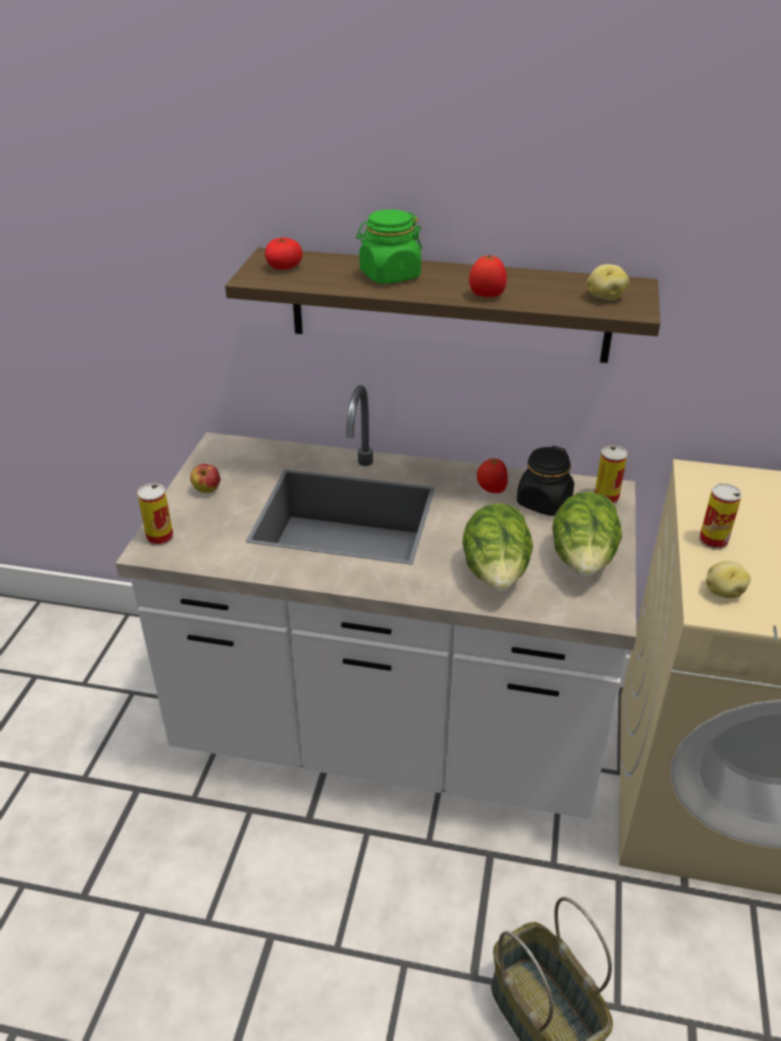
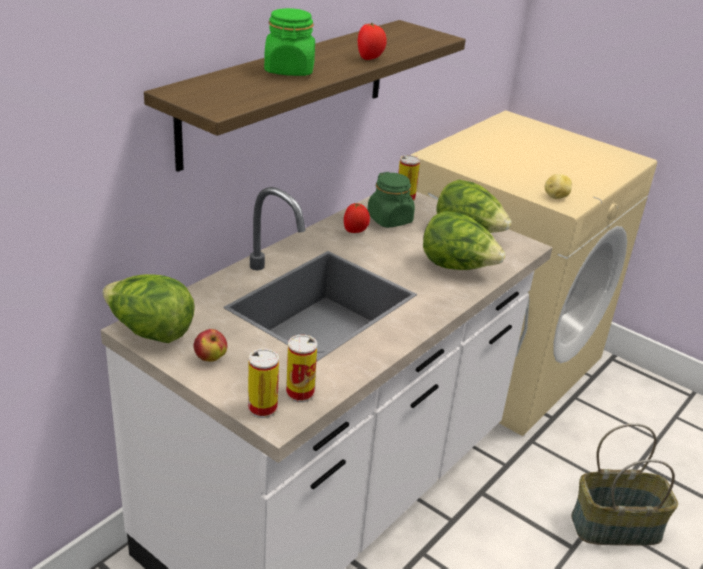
camera: 65 degrees left, 5 degrees down
(219, 452) = (150, 332): none -> lettuce
(284, 267) = (212, 94): tomato -> none
(544, 502) = (390, 219): black jar -> green jar
(605, 297) = (413, 36): potato -> none
(713, 540) = (506, 179): can -> can (300, 393)

